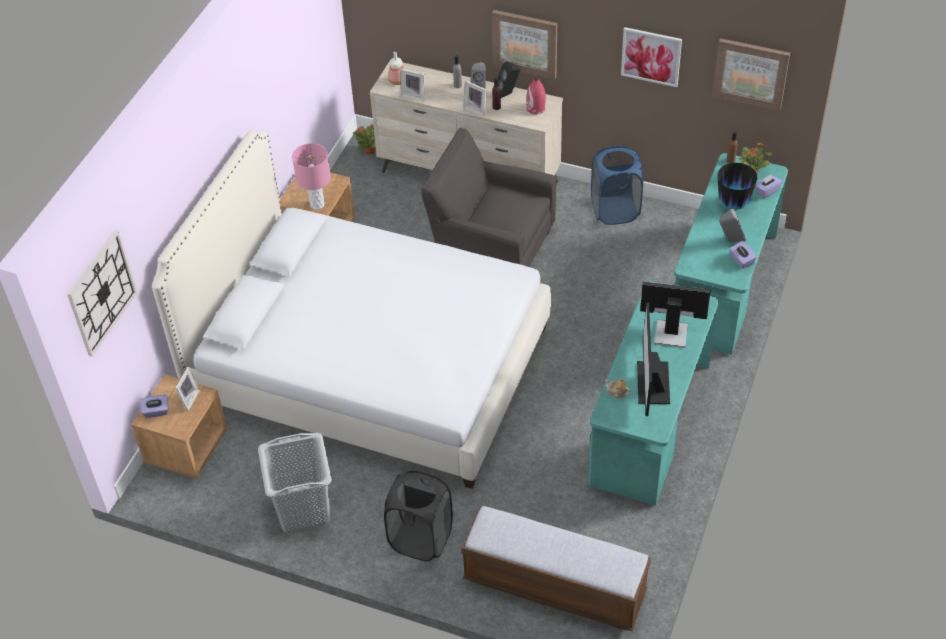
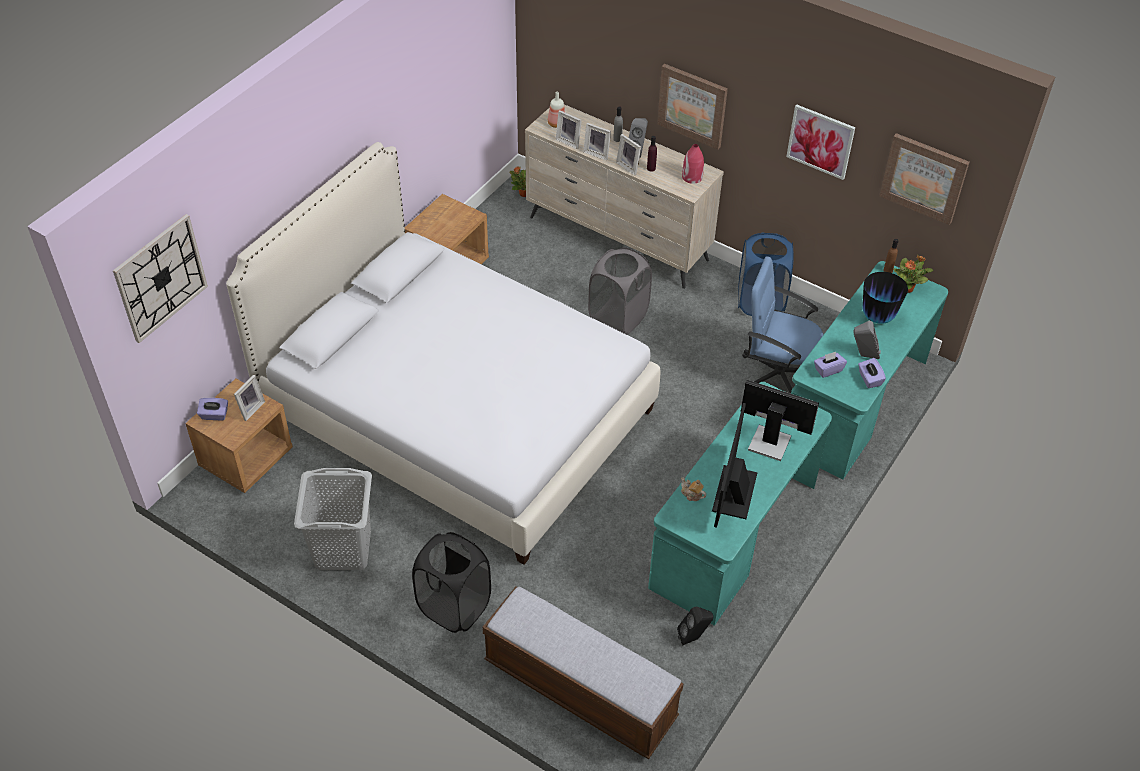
camera: 10 degrees right, 0 degrees up
(317, 204) = (445, 236): pink table lamp -> none
(443, 102) = (597, 153): none -> picture frame
(491, 250) = (618, 318): grey armchair -> grey laundry basket
(508, 93) = (667, 156): black speaker -> black speaker (693, 638)
(648, 273) = (777, 374): none -> blue office chair
(766, 191) = (918, 310): purple tissue box -> purple tissue box (828, 370)

